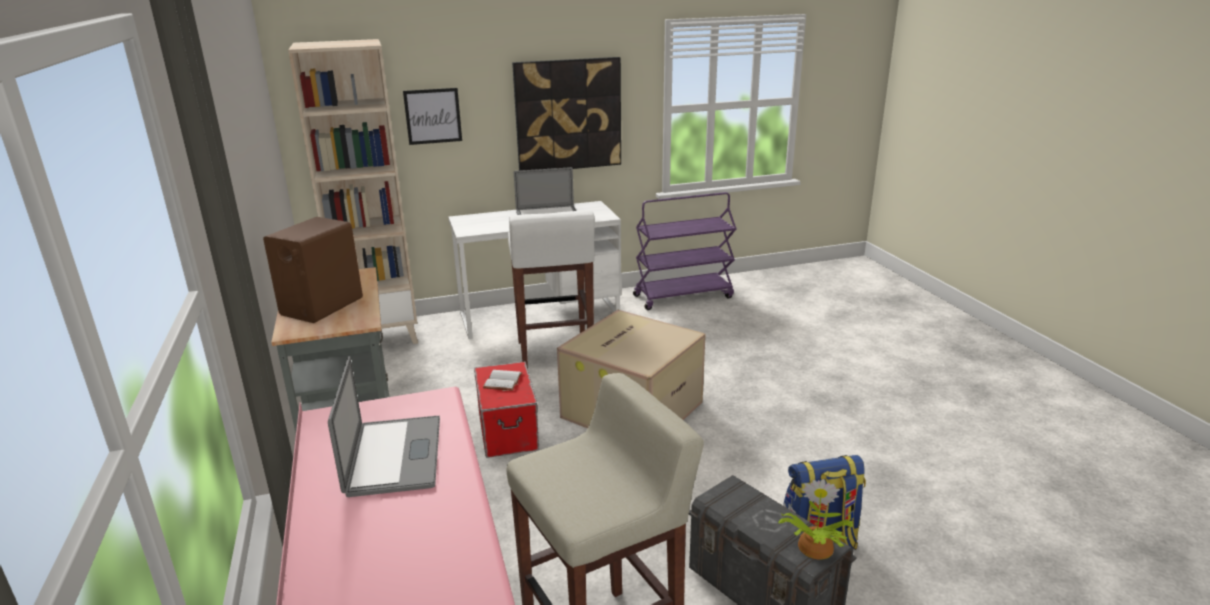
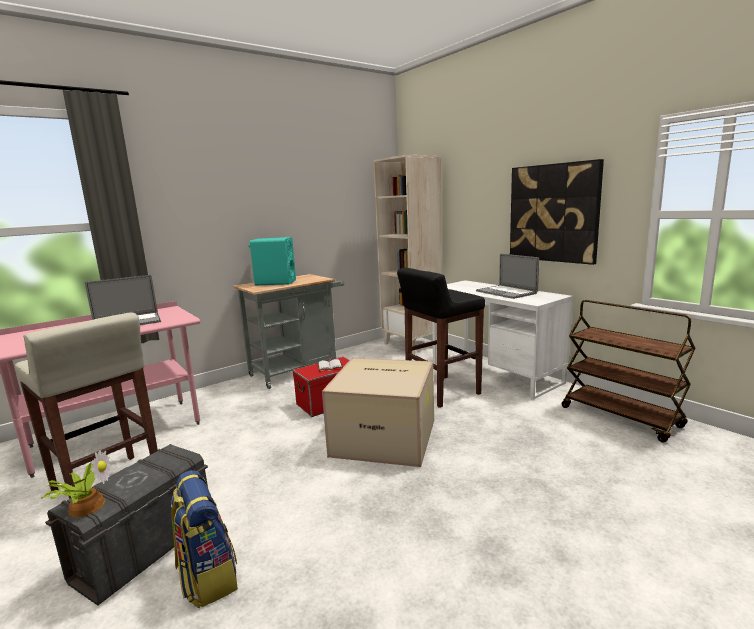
camera: 70 degrees right, 10 degrees down
(321, 307) = (275, 282): brown speaker -> turquoise speaker
(433, 116) = (465, 207): picture -> none
(555, 354) = (441, 391): white stool -> black stool
(683, 296) = (621, 417): purple cart -> brown cart

